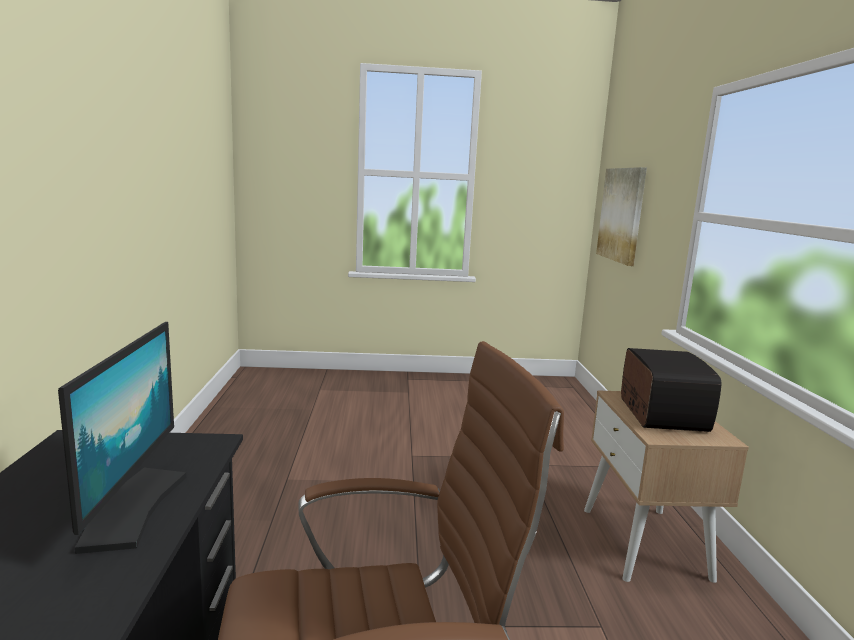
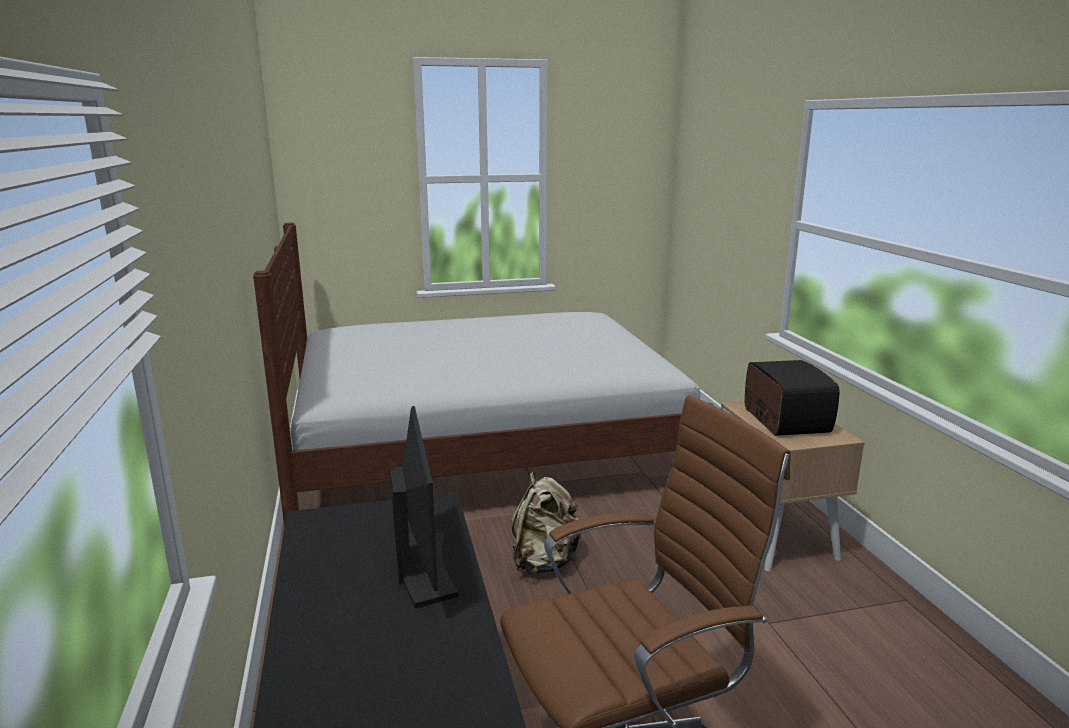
camera: 10 degrees left, 5 degrees up
(381, 417) = (485, 448): none -> white bed
(386, 533) = (544, 562): none -> beige backpack
(621, 214) = (707, 212): picture -> none

